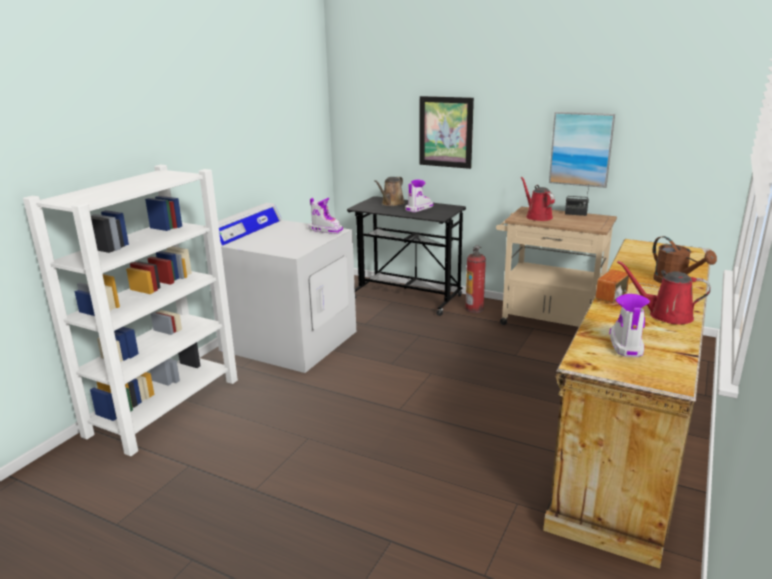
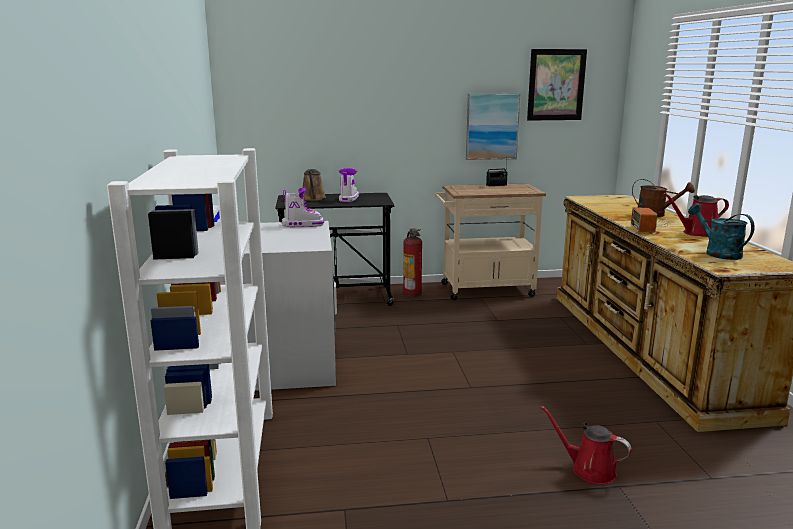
camera: 35 degrees left, 5 degrees down
(445, 132) = (359, 119): picture -> picture (556, 85)
(537, 216) = (473, 190): red watering can -> red watering can (589, 470)
(625, 344) = (717, 253): boot -> turquoise watering can

